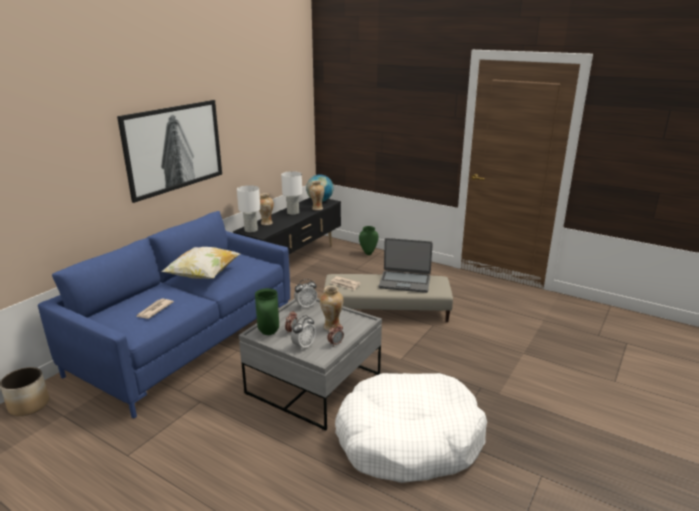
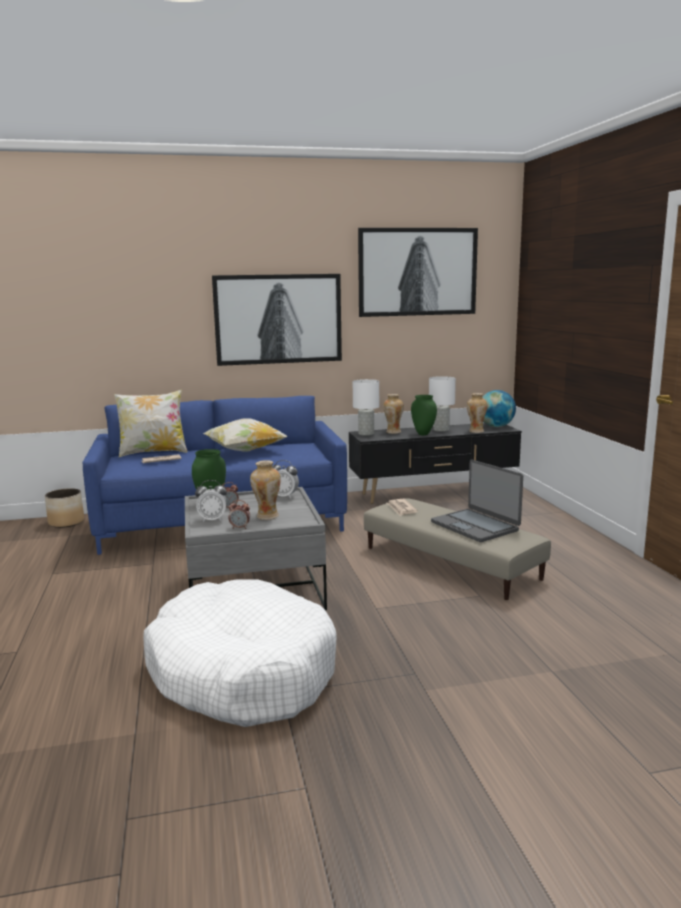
camera: 45 degrees right, 10 degrees down
(122, 304) = (153, 452): none -> pillow
(261, 91) = (418, 272): none -> picture
(368, 253) = (536, 509): green vase -> green vase (423, 434)

